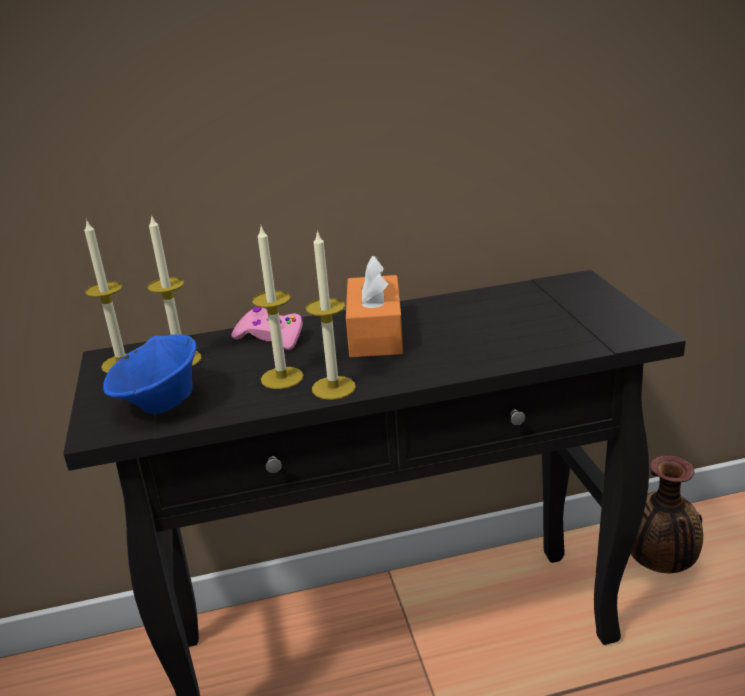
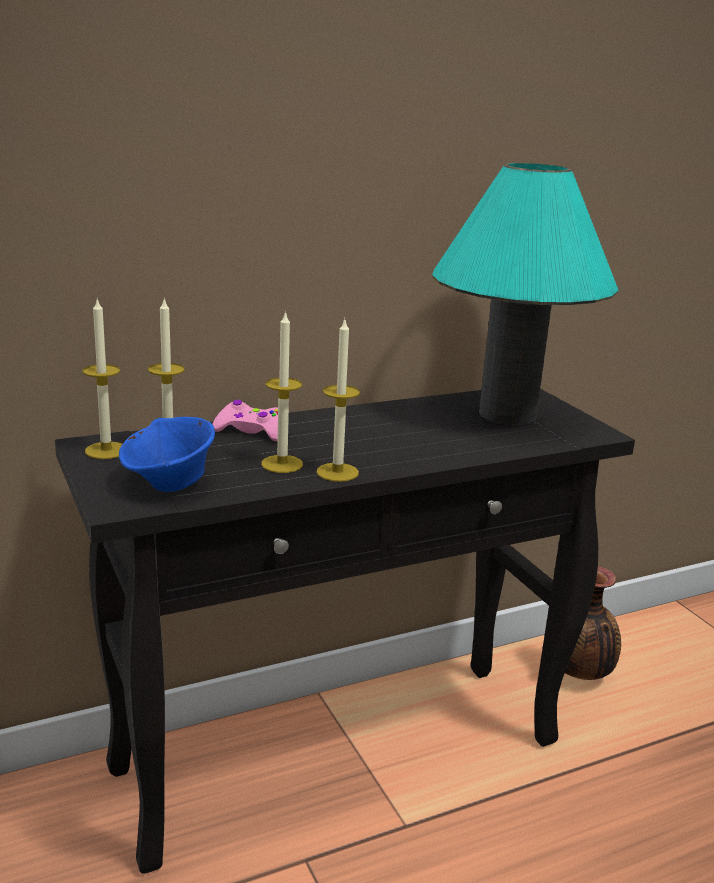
camera: 15 degrees left, 5 degrees down
(375, 333) = (355, 429): orange tissue box -> none
(547, 310) = (507, 414): none -> turquoise table lamp

